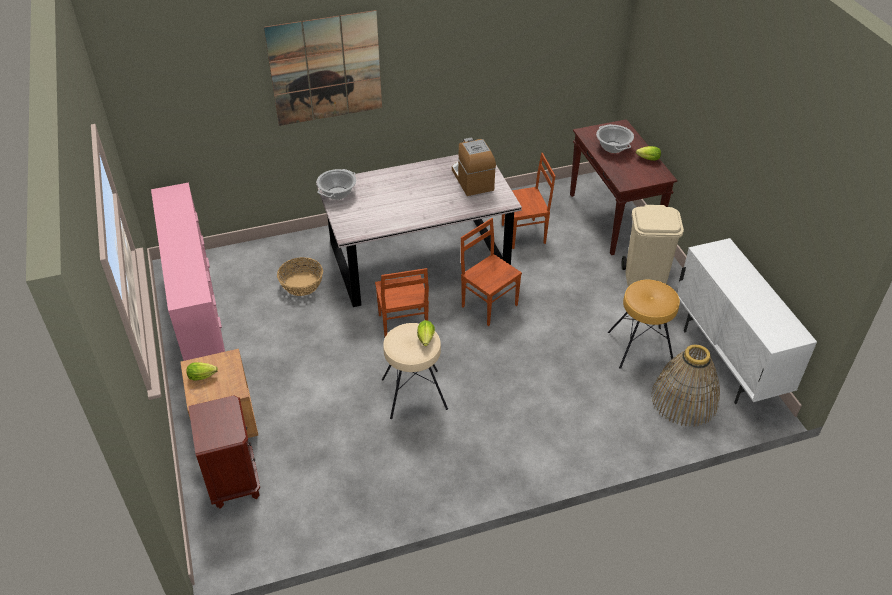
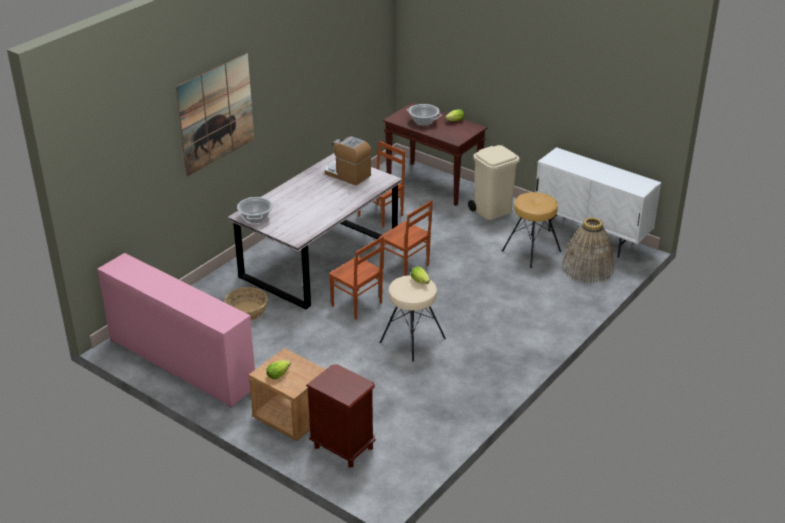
camera: 35 degrees left, 10 degrees down
(489, 305) = (405, 267): brown chair -> brown chair turned 150 degrees counterclockwise

